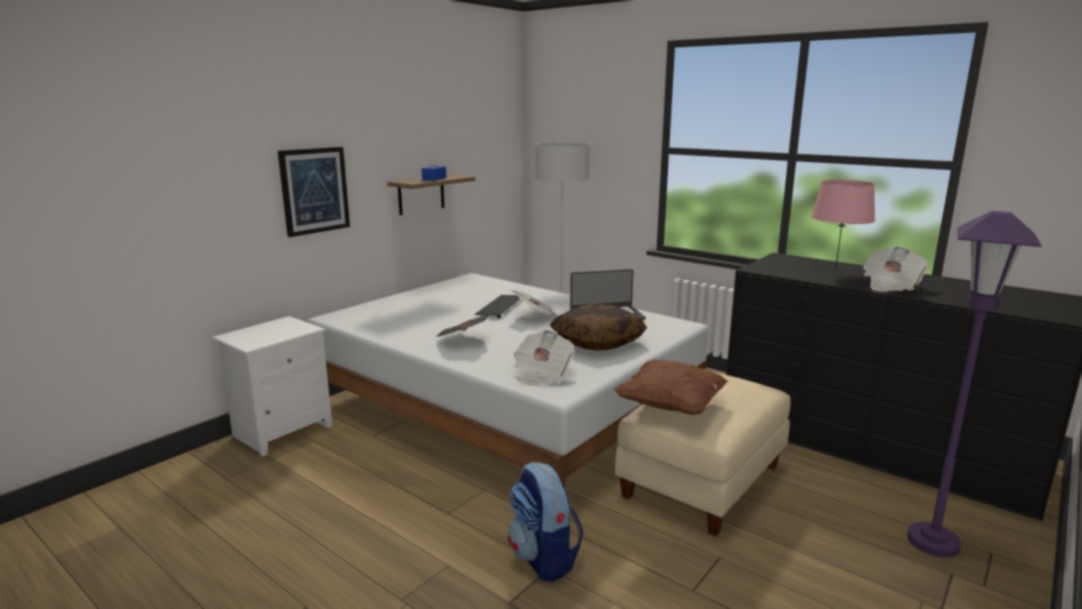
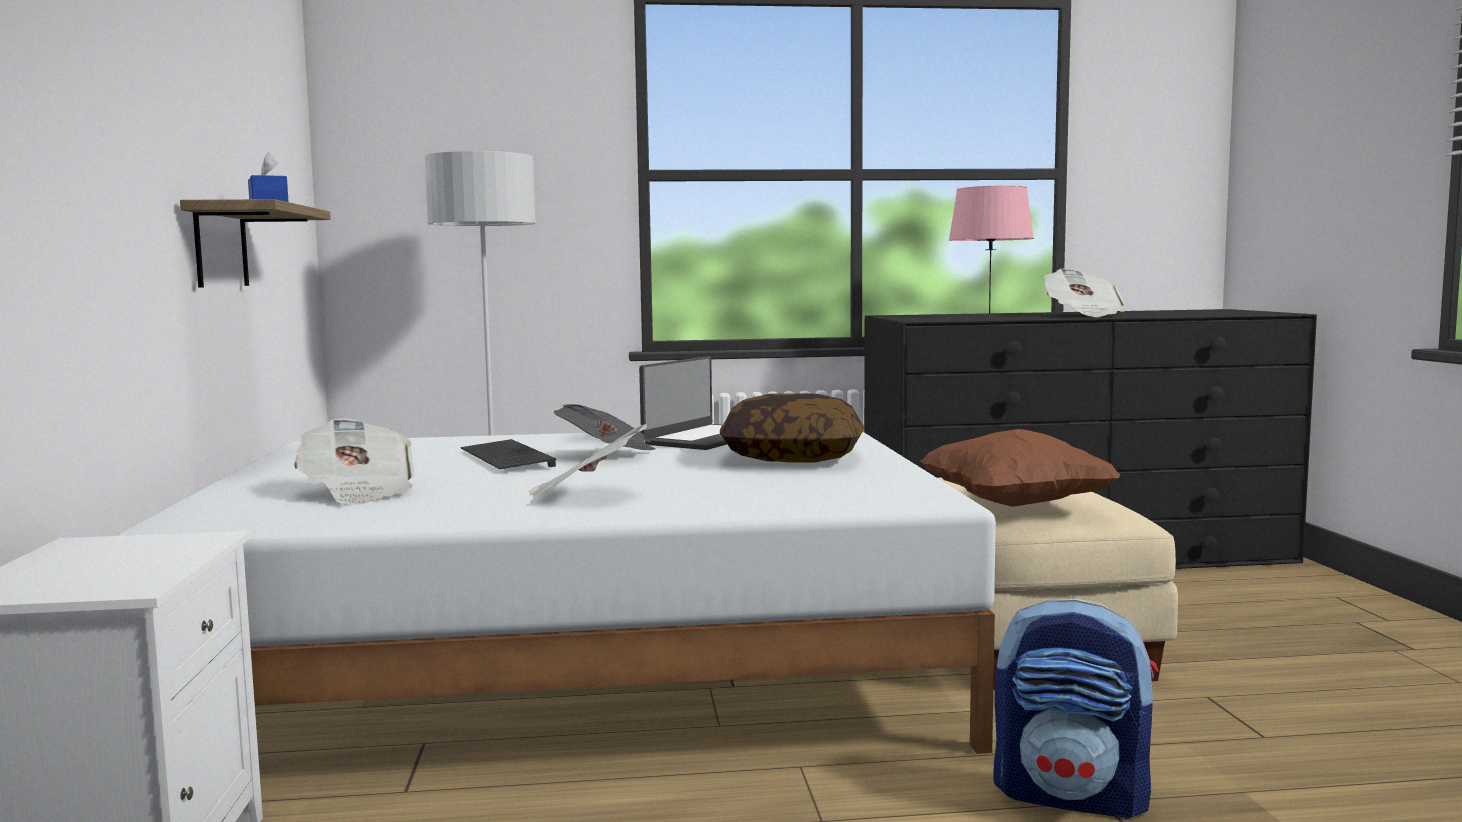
camera: 45 degrees left, 10 degrees down
(314, 190) = (82, 184): picture -> none
(541, 374) = (844, 494): newspaper -> newspaper (357, 493)
(932, 542) = (1292, 606): purple floor lamp -> none

